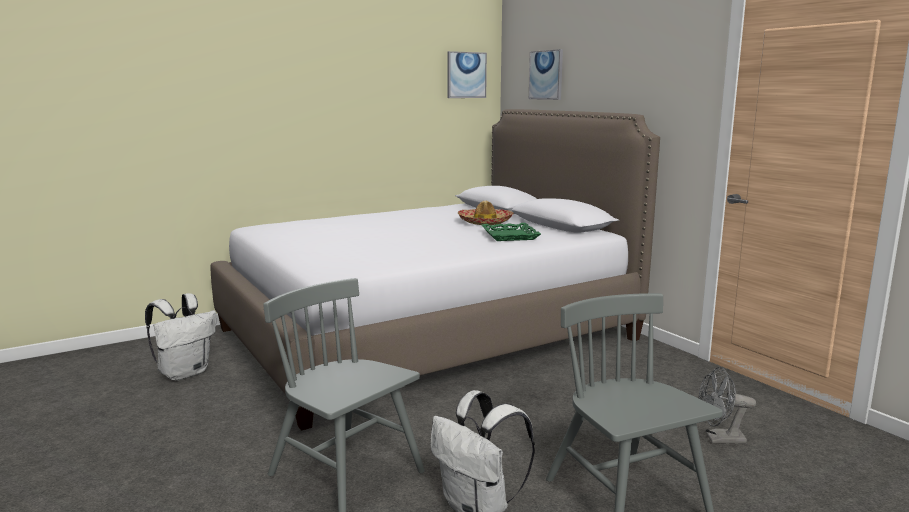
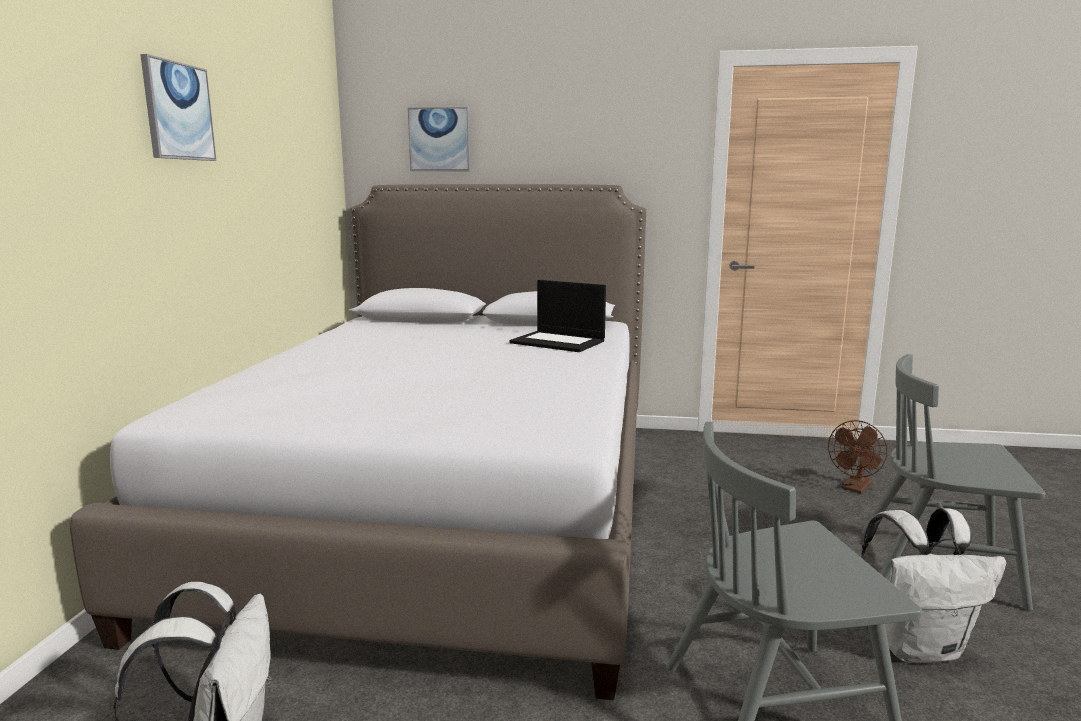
camera: 50 degrees left, 0 degrees up
(466, 75) = (317, 135): picture -> picture (178, 111)
(485, 222) = (474, 334): hat -> none
(510, 236) = (559, 342): green tray -> laptop
(719, 439) = (855, 488): grey fan -> brown fan

